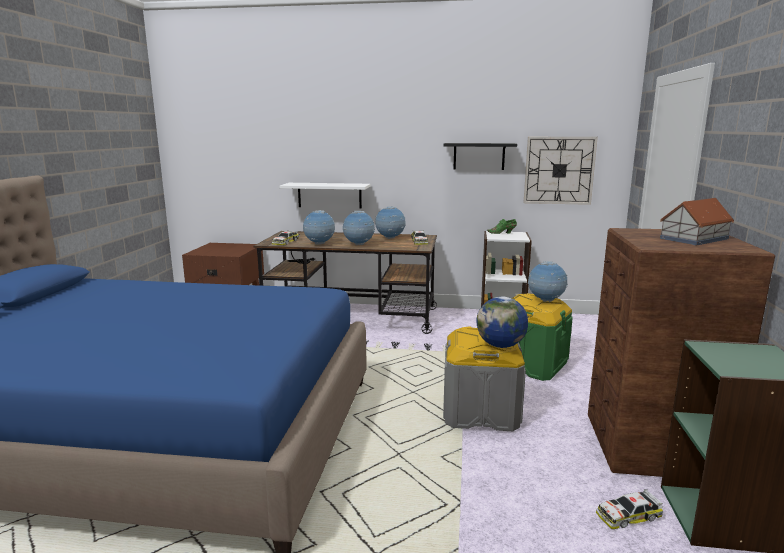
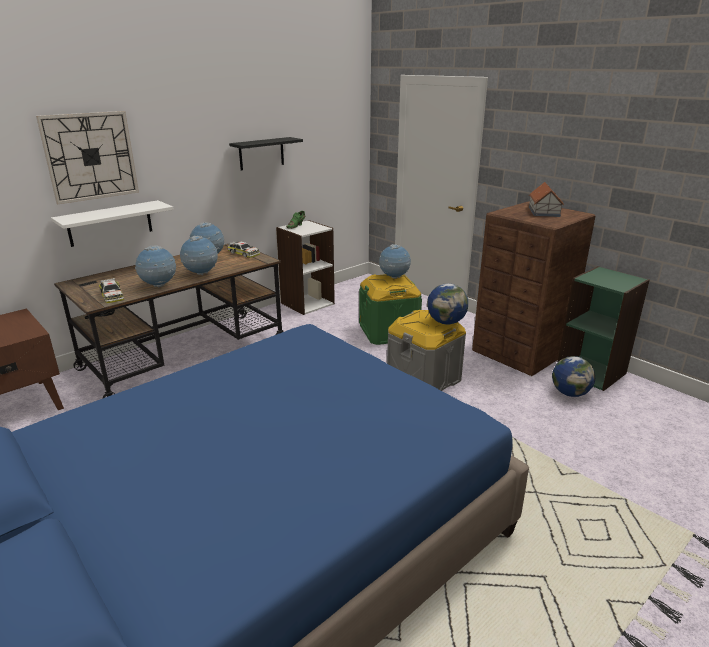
camera: 50 degrees left, 10 degrees up
(559, 170) = (324, 158): wall clock -> wall clock (90, 156)
(628, 516) = (570, 393): toy car -> globe

